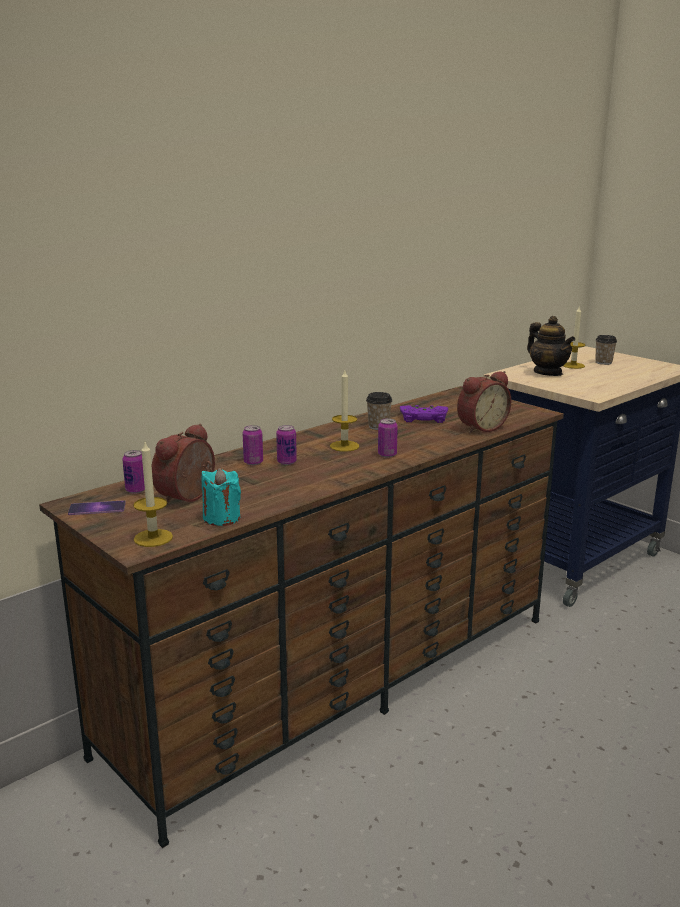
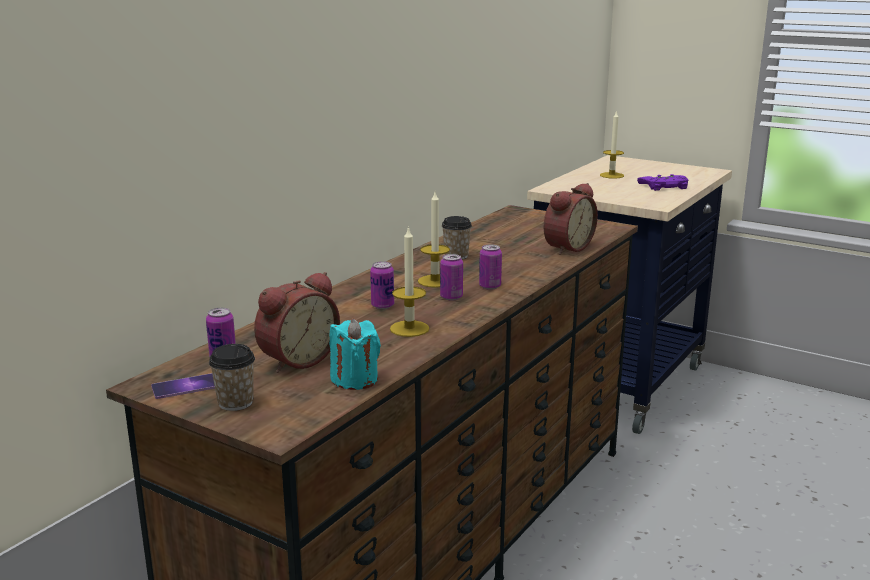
camera: 15 degrees left, 0 degrees up
(153, 538) = (288, 414): candle -> candle (409, 328)
(189, 498) = (296, 360): alarm clock -> alarm clock turned 150 degrees counterclockwise
(253, 462) = (343, 310): can -> can (451, 297)
(423, 418) = (497, 242): purple game controller -> purple game controller (664, 186)
(548, 373) = (593, 185): teapot -> none
(603, 362) = (639, 170): cup -> cup (235, 403)

